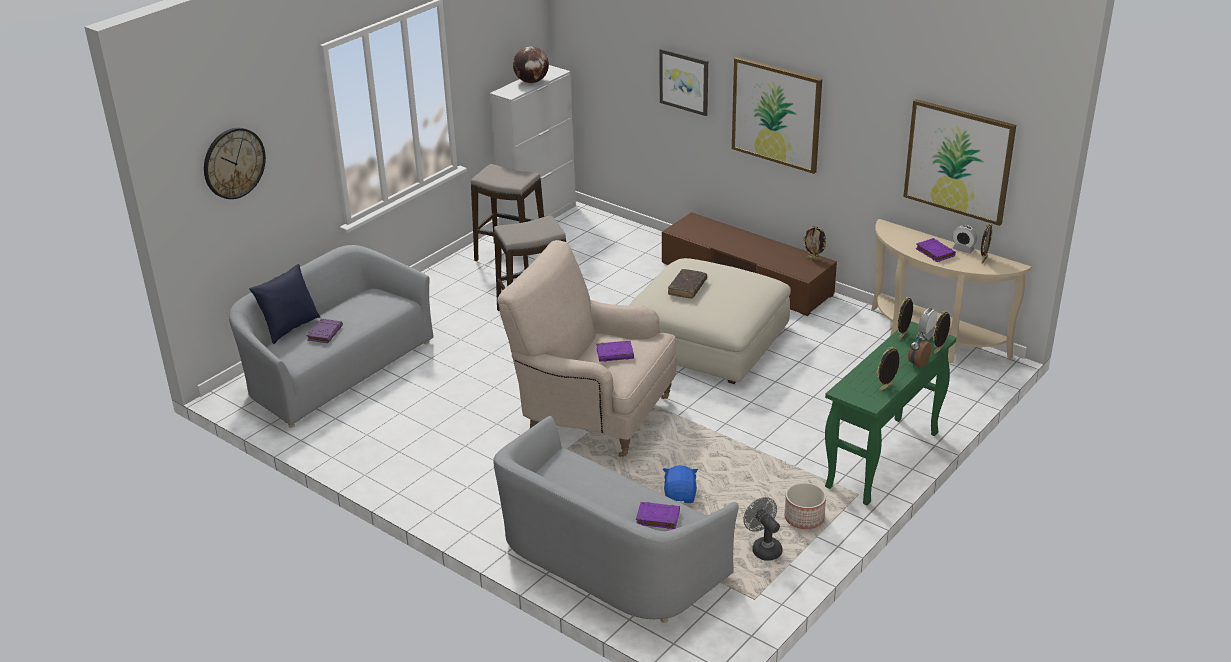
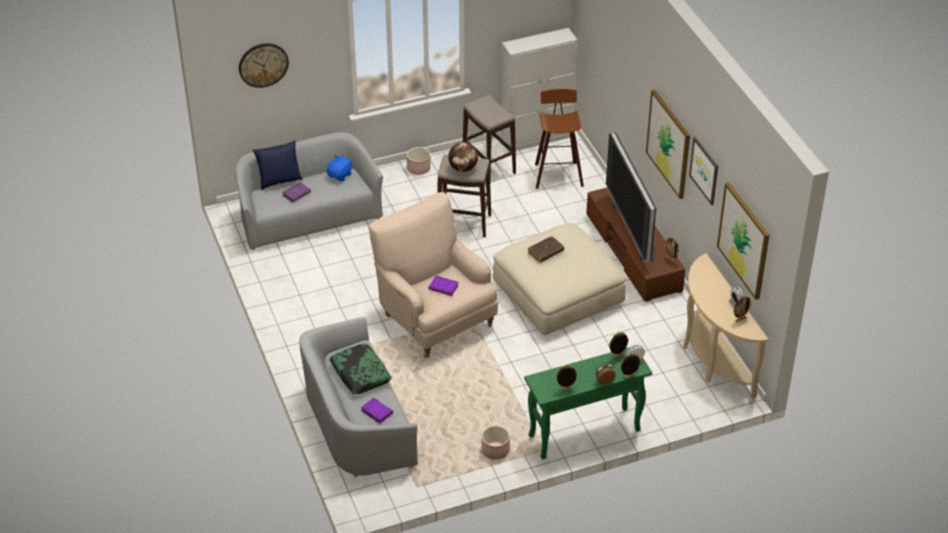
camera: 30 degrees right, 10 degrees up
(431, 282) = (419, 168): none -> planter
(532, 81) = (540, 41): globe -> globe (463, 168)
(592, 240) = (557, 174): none -> stool
(593, 485) = (360, 374): none -> pillow
(680, 496) = (436, 400): blue plush toy -> blue plush toy (340, 175)
(684, 81) = (630, 87): picture -> picture (705, 170)
(747, 247) = (634, 230): none -> television
(763, 548) = (452, 458): grey fan -> none
(934, 252) = (713, 298): purple book -> none

